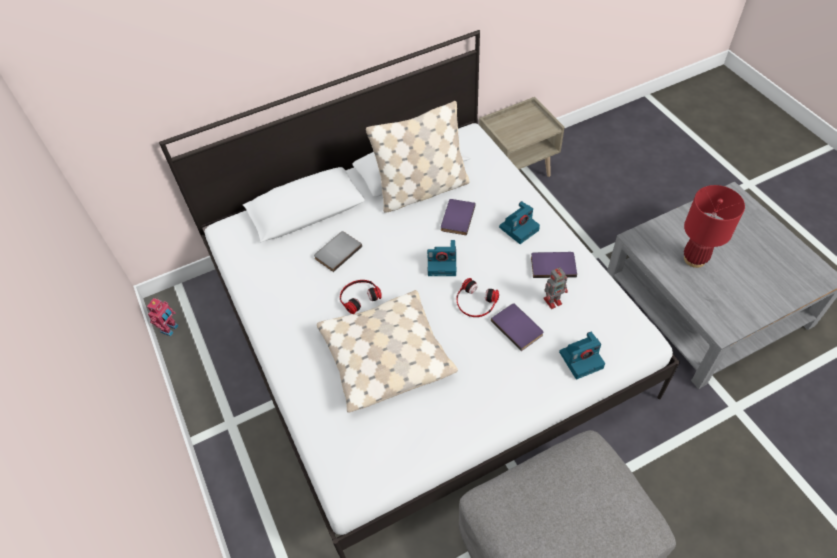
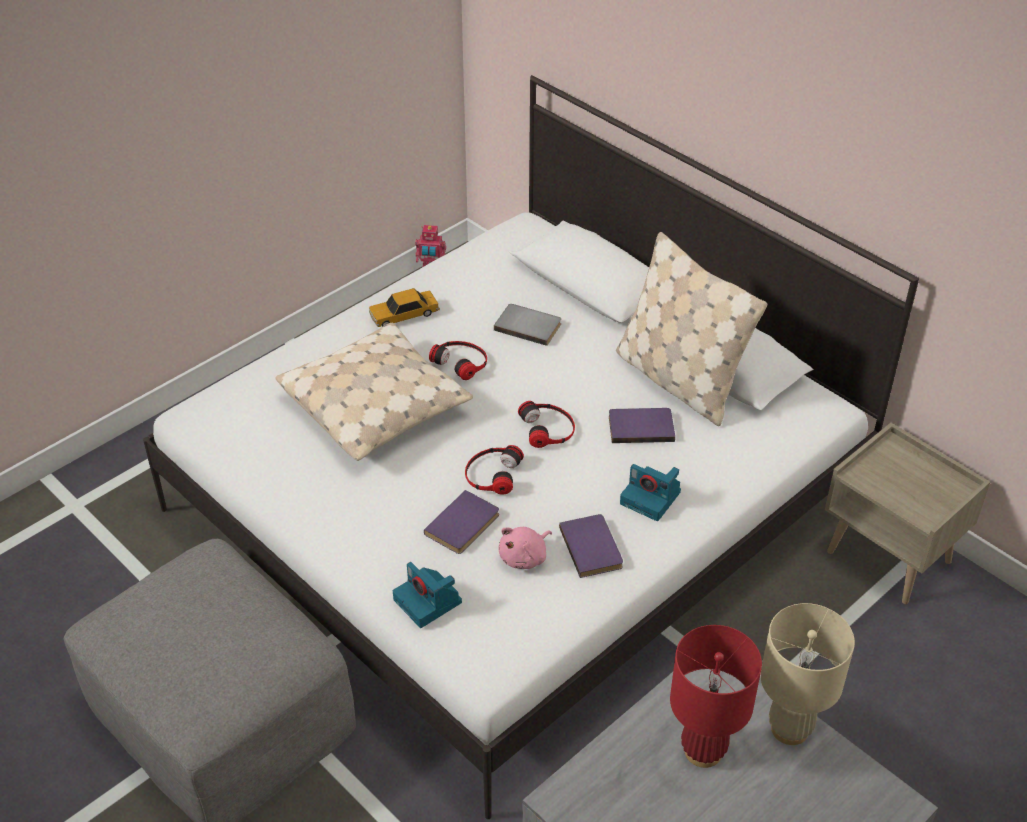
camera: 70 degrees right, 10 degrees down
(291, 322) = (404, 315): none -> toy car
(443, 263) = (548, 428): camera -> headphones
(553, 300) = (525, 557): toy robot -> pink plush toy
(683, 220) = (790, 729): none -> beige table lamp

